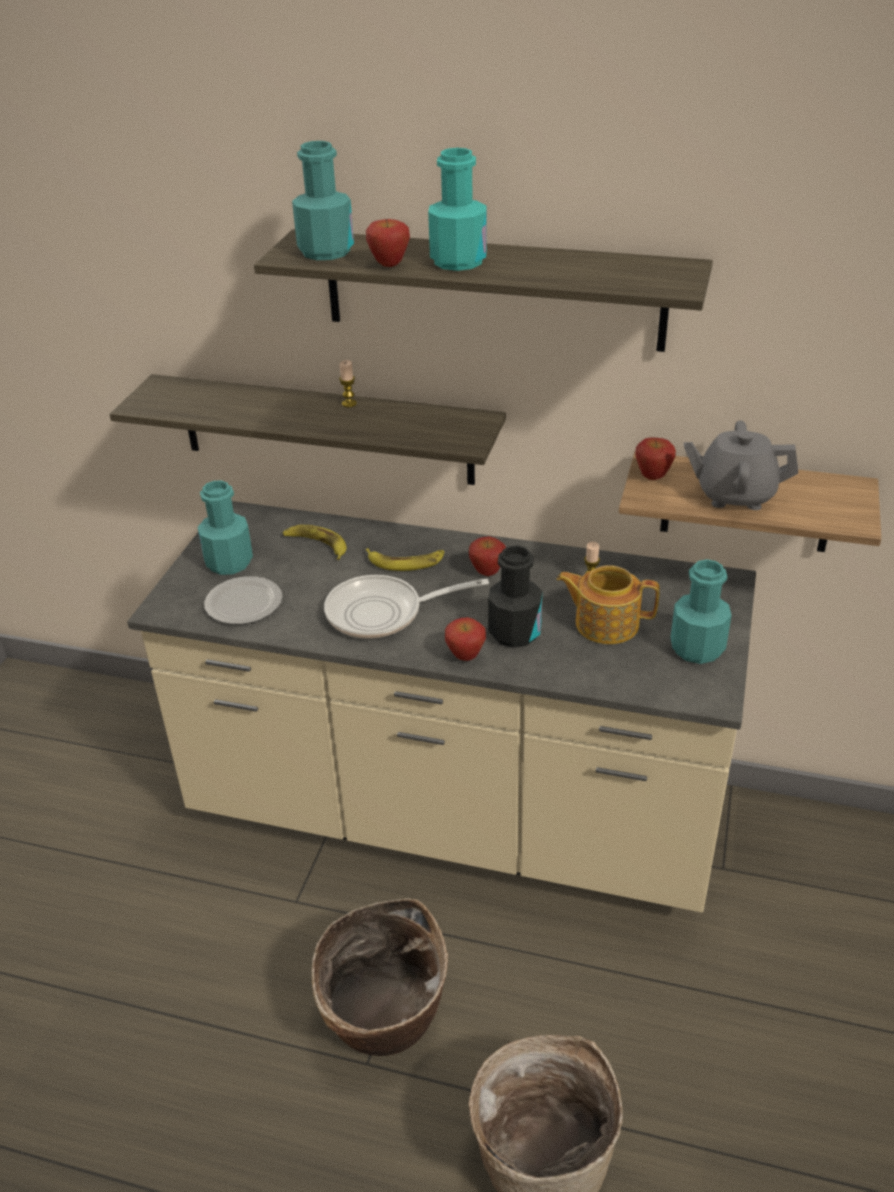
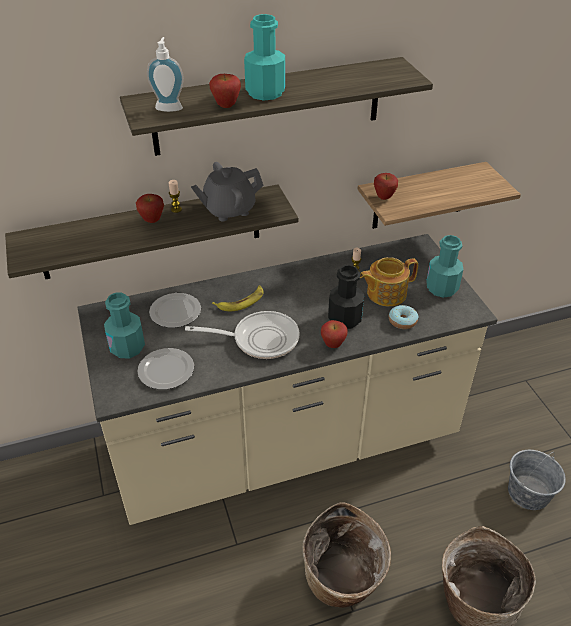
camera: 35 degrees left, 5 degrees up
(317, 545) = (174, 312): banana -> plate
(326, 251) = (169, 107): turquoise bottle -> soap dispenser
(383, 613) = (260, 339): frying pan -> frying pan turned 135 degrees counterclockwise
(487, 573) = (295, 289): apple -> apple (152, 221)
(591, 667) = (402, 321): none -> donut
(734, 495) = (434, 194): grey teapot -> grey teapot (229, 210)
(762, 1064) = (528, 492): none -> grey bucket

